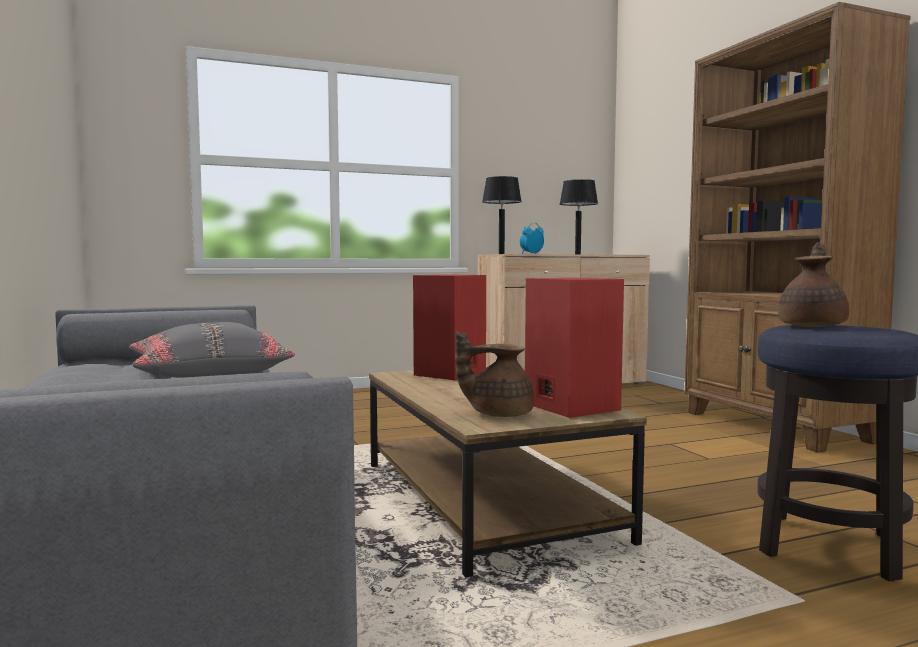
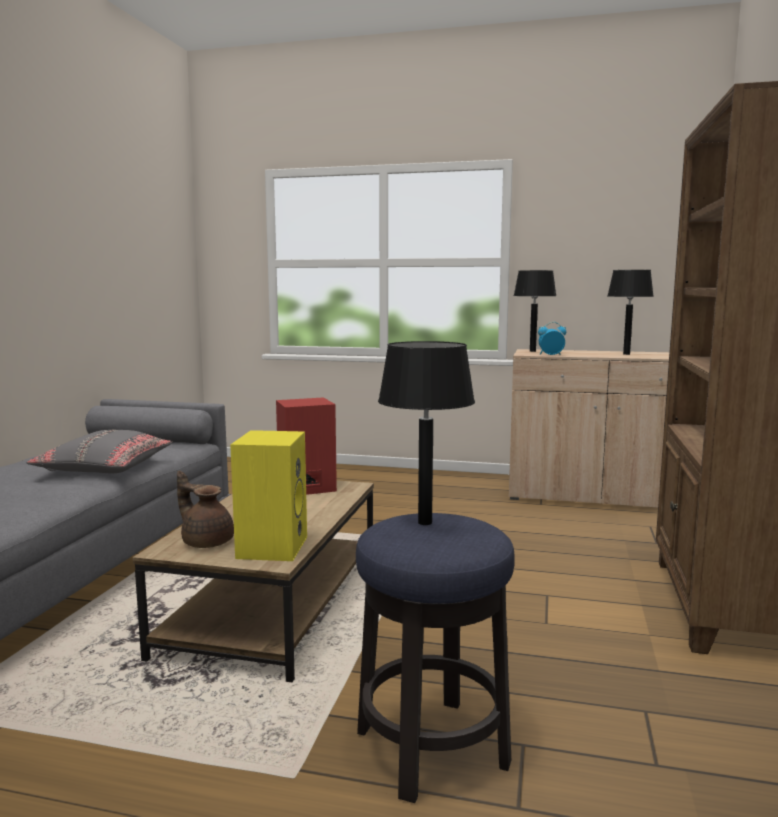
camera: 35 degrees right, 5 degrees up
(568, 406) = (271, 546): red speaker -> yellow speaker
(813, 326) = (425, 523): brown teapot -> black table lamp

